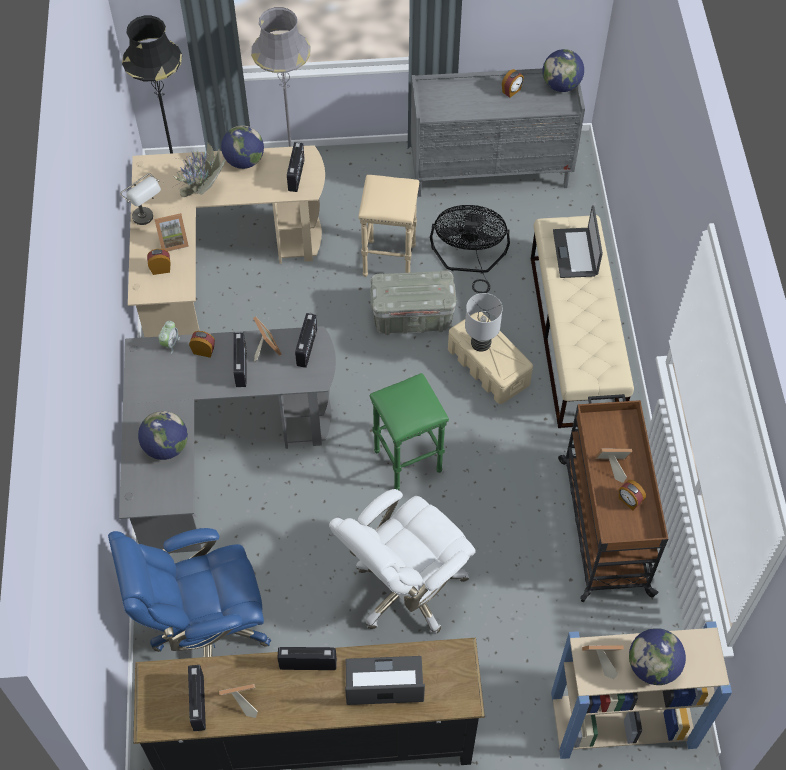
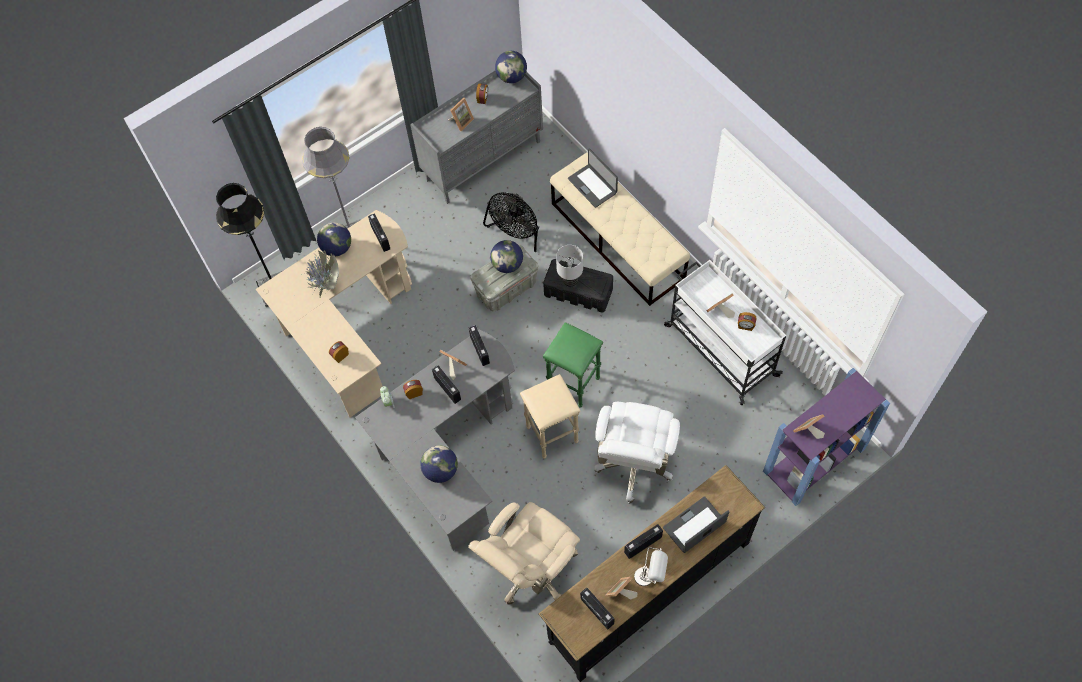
camera: 30 degrees left, 5 degrees up
(148, 220) = (304, 328): grey table lamp -> grey table lamp (650, 577)
(173, 241) = (333, 332): picture frame -> picture frame (461, 121)
(206, 630) = (530, 570): blue office chair -> beige office chair
(390, 261) = (463, 259): beige stool -> beige stool (553, 434)
(470, 263) = (516, 229): black fan -> black fan turned 120 degrees counterclockwise
(489, 367) = (578, 292): beige storage box -> black storage box
(604, 524) = (719, 349): brown cart -> white cart
(621, 720) = (813, 460): beige bookcase -> purple bookcase
(652, 666) = (838, 416): globe -> globe (507, 264)

